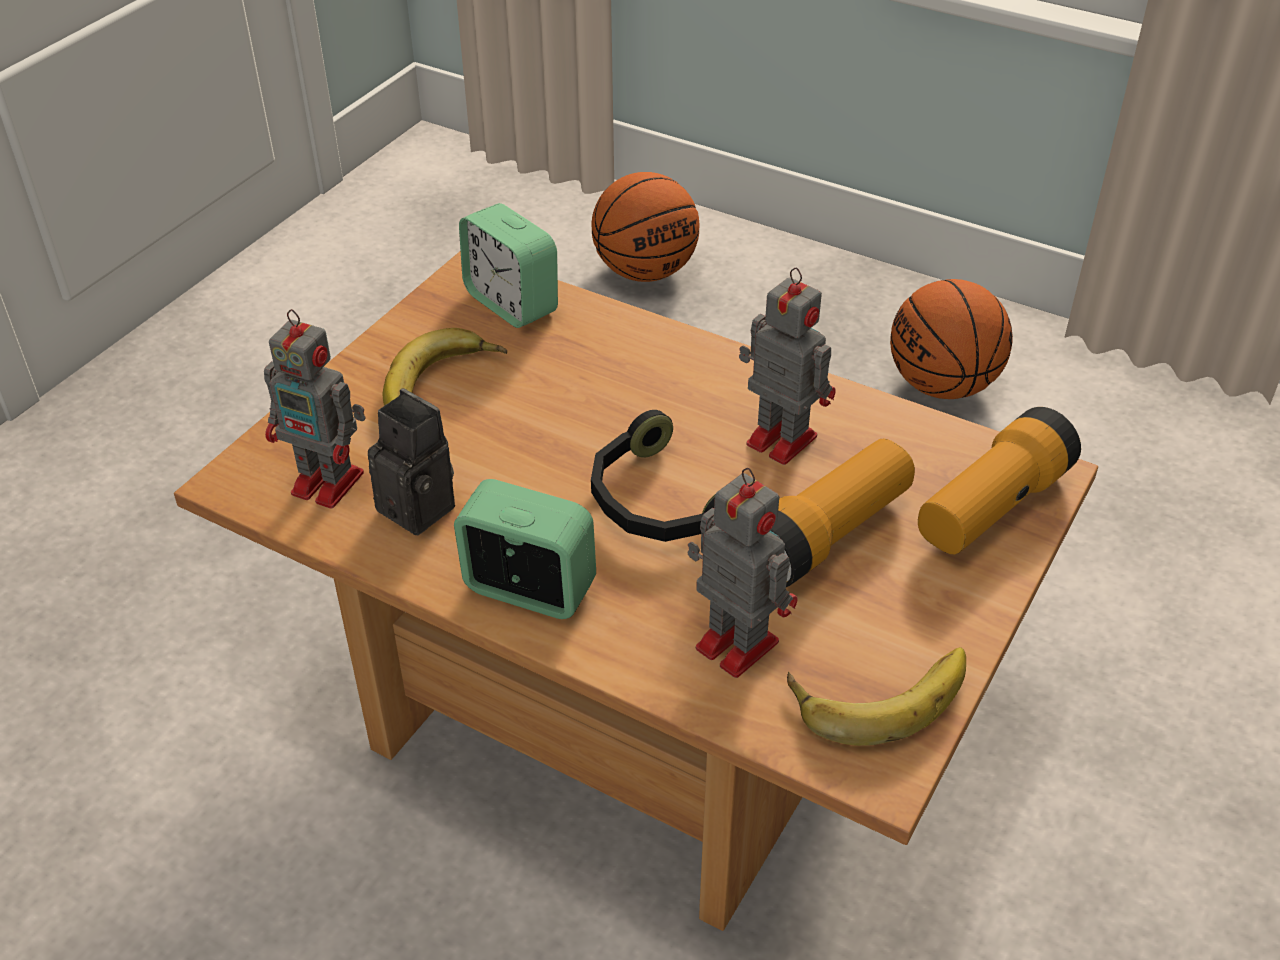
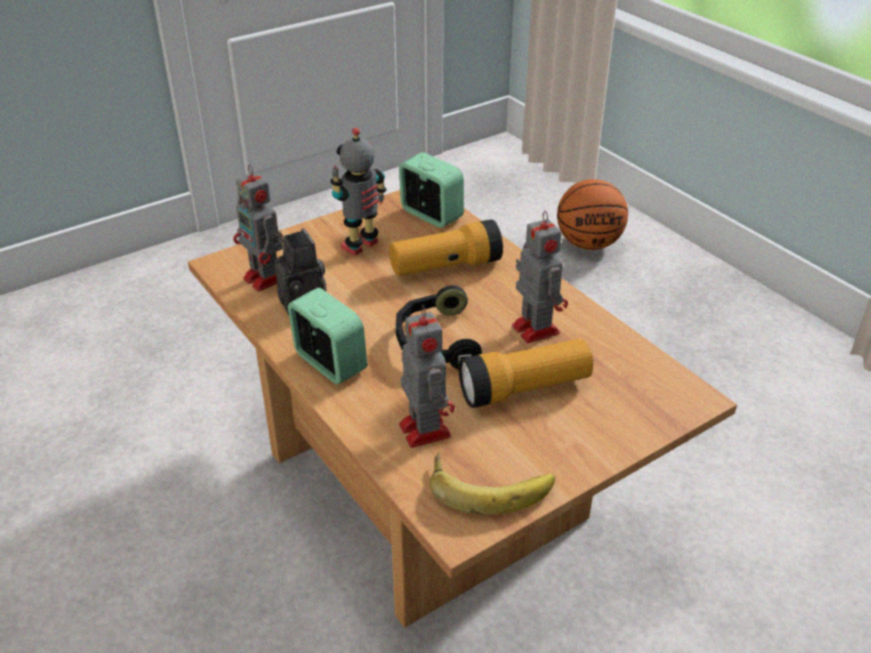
camera: 25 degrees right, 5 degrees down
(442, 384) = (361, 246): banana -> toy robot
(511, 303) = (431, 215): alarm clock -> alarm clock turned 150 degrees clockwise
(942, 385) = (745, 361): basketball -> none
(991, 508) = (642, 406): flashlight -> flashlight (445, 266)

